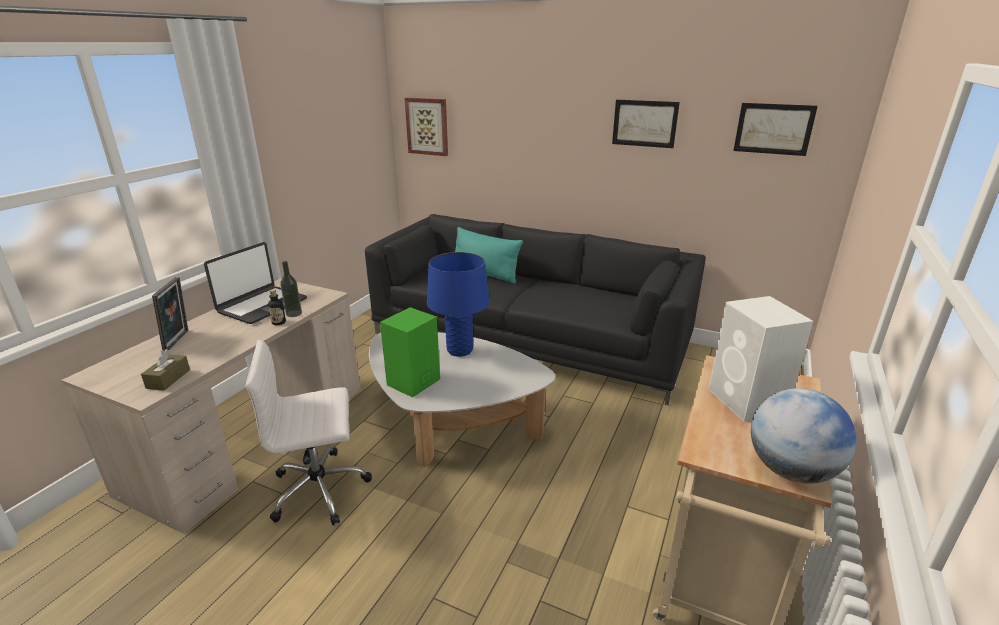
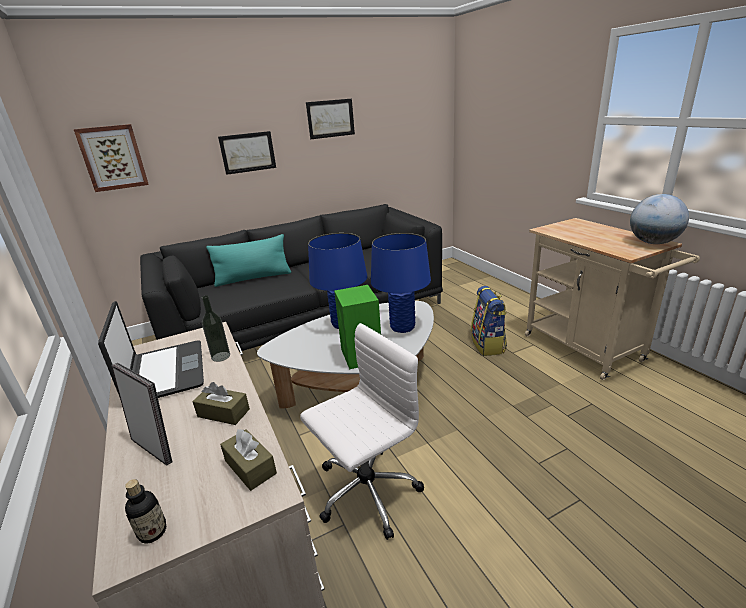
camera: 50 degrees left, 0 degrees up
(223, 345) = (223, 413): none -> brown tissue box
(279, 322) = (226, 368): bottle -> bottle (153, 532)
(321, 489) = (365, 492): white office chair -> white office chair turned 150 degrees counterclockwise
(485, 383) = (402, 327): none -> blue table lamp
(620, 479) = (488, 345): none -> backpack
(748, 401) = (586, 234): white speaker -> none
(773, 129) = (409, 109): picture -> picture (248, 152)

